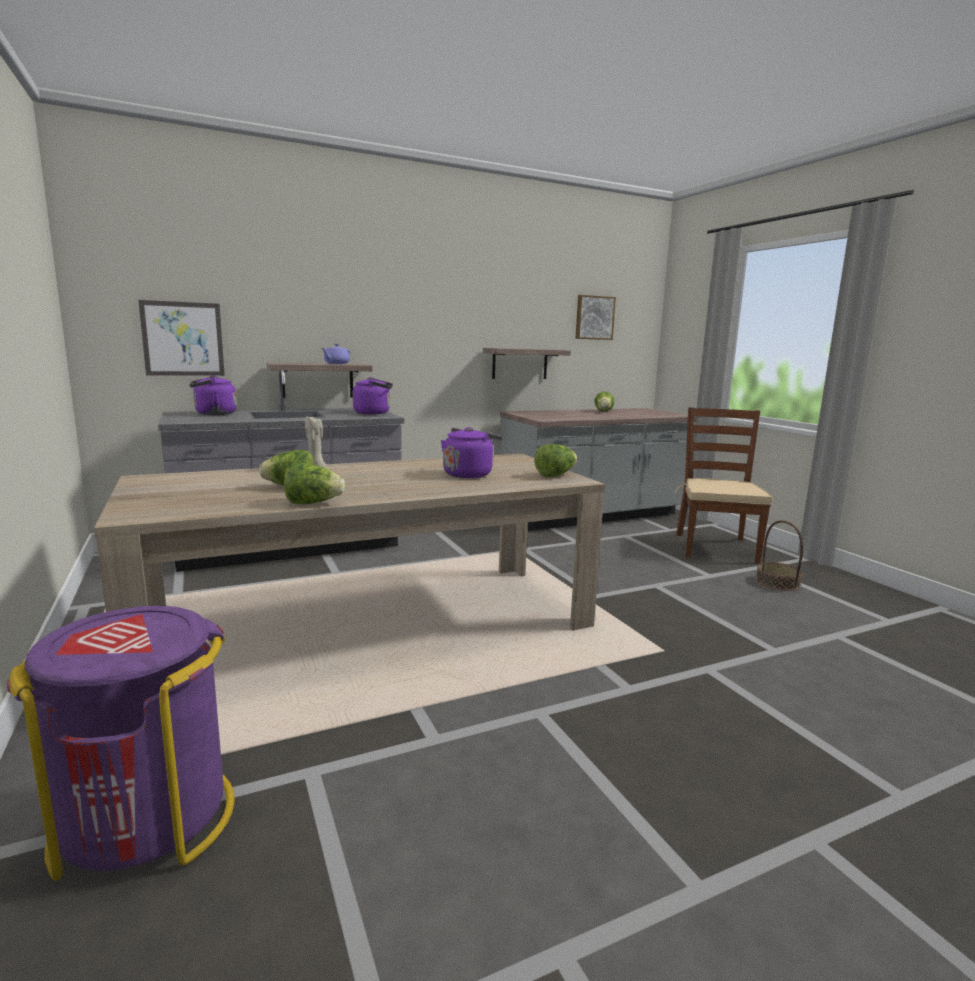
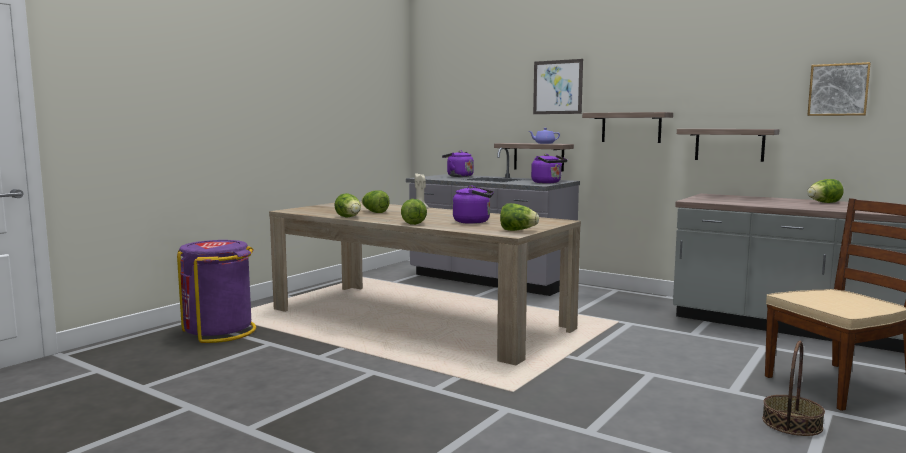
camera: 60 degrees right, 5 degrees down
(183, 339) = (461, 127): picture -> picture (557, 87)
(430, 345) = (631, 127): none -> shelf
(432, 491) = (413, 223): none -> lettuce

